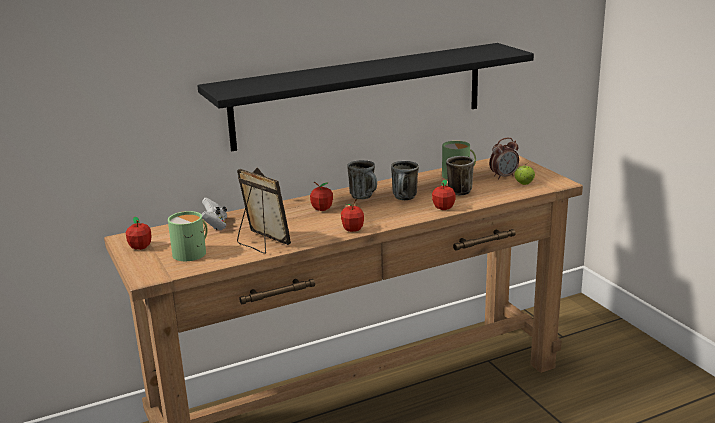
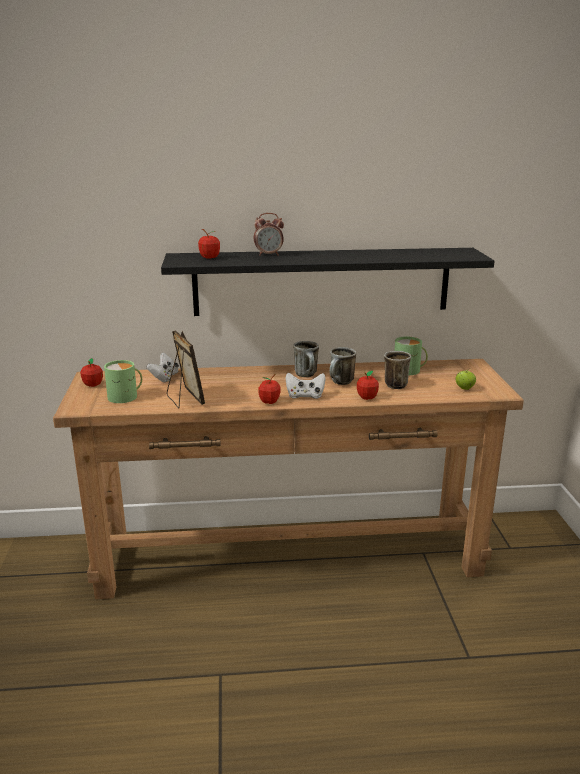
camera: 20 degrees right, 0 degrees up
(322, 209) = (261, 379): apple -> apple (209, 257)
(382, 217) = (305, 396): none -> white game controller
(503, 176) = (451, 378): alarm clock -> alarm clock (269, 255)

